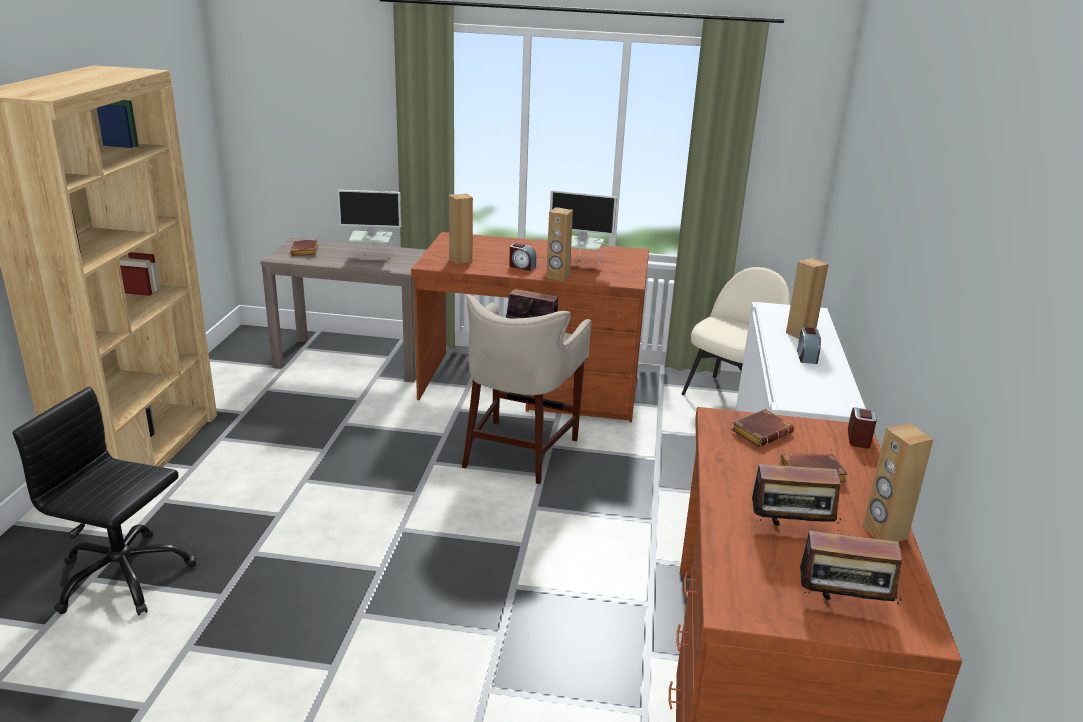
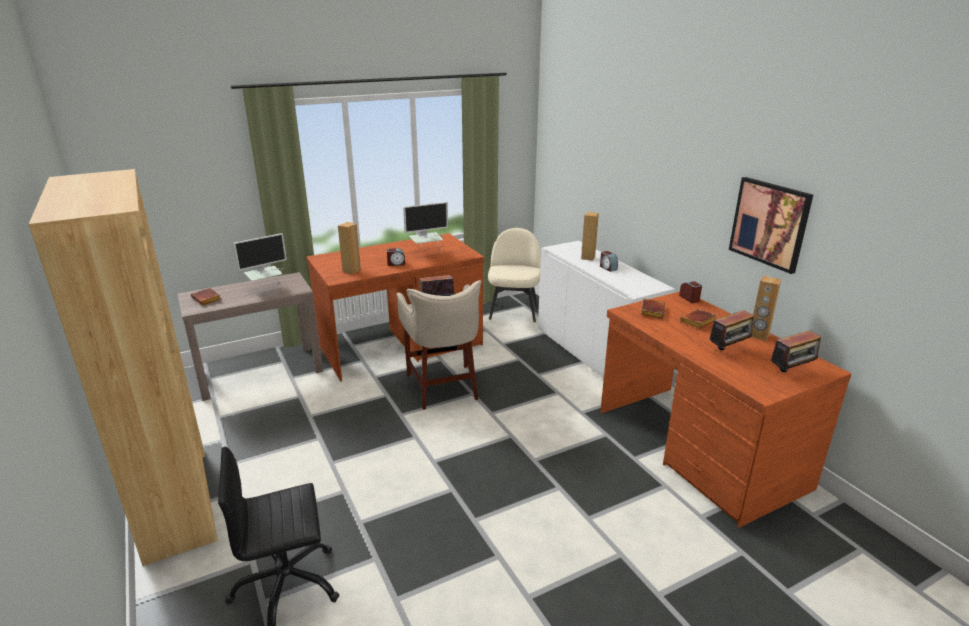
camera: 35 degrees left, 0 degrees up
(557, 276) = (426, 263): brown speaker -> none
(962, 332) = (769, 223): none -> picture

